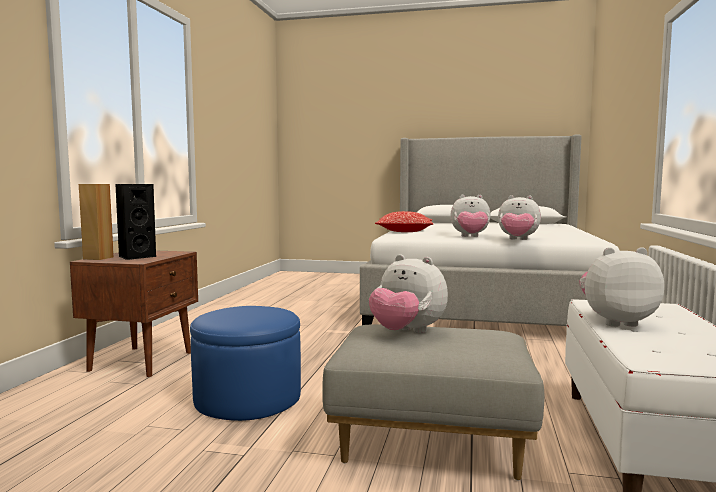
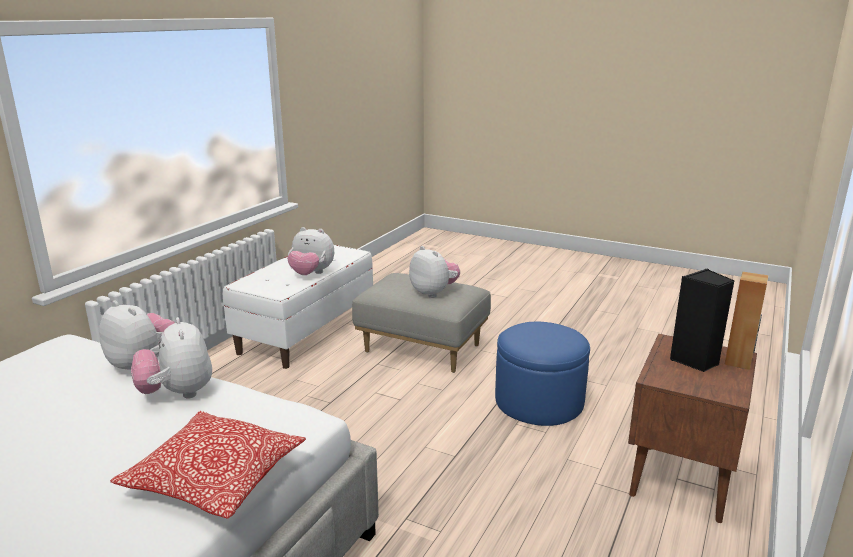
camera: 165 degrees left, 15 degrees up
(470, 237) = (177, 393): plush toy -> plush toy turned 135 degrees counterclockwise

